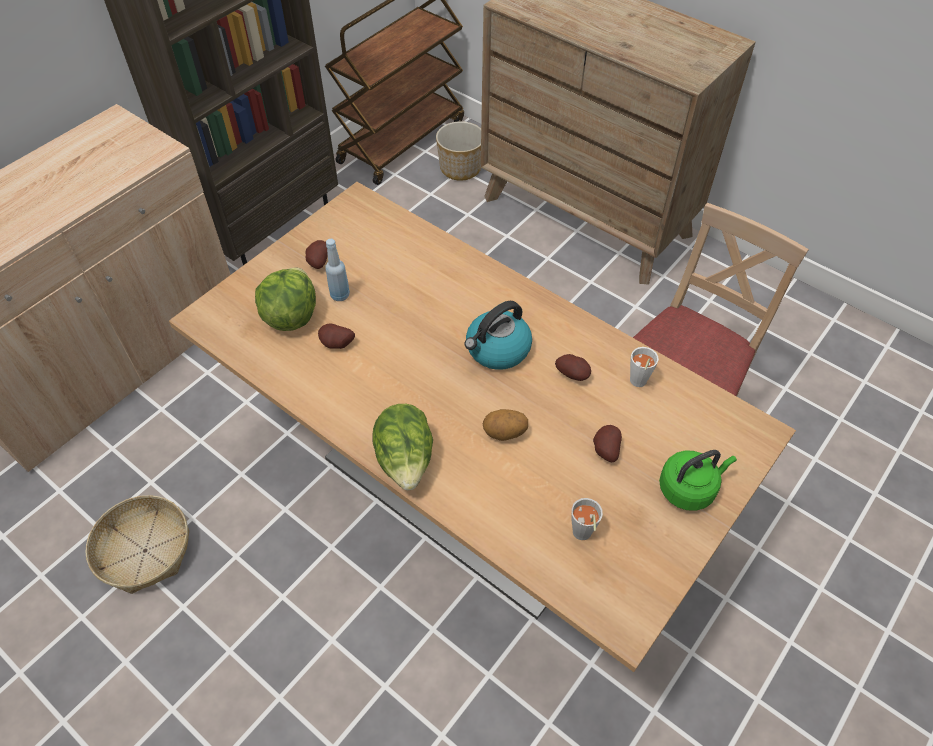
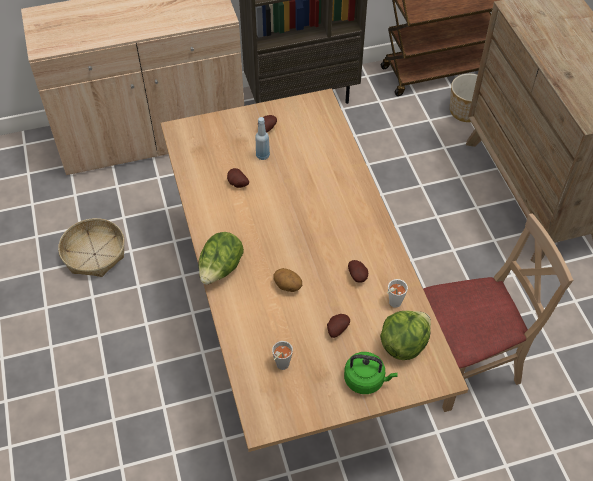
camera: 35 degrees right, 0 degrees up
(290, 316) = (225, 154): lettuce -> lettuce (403, 344)
(497, 350) = (325, 237): kettle -> none

